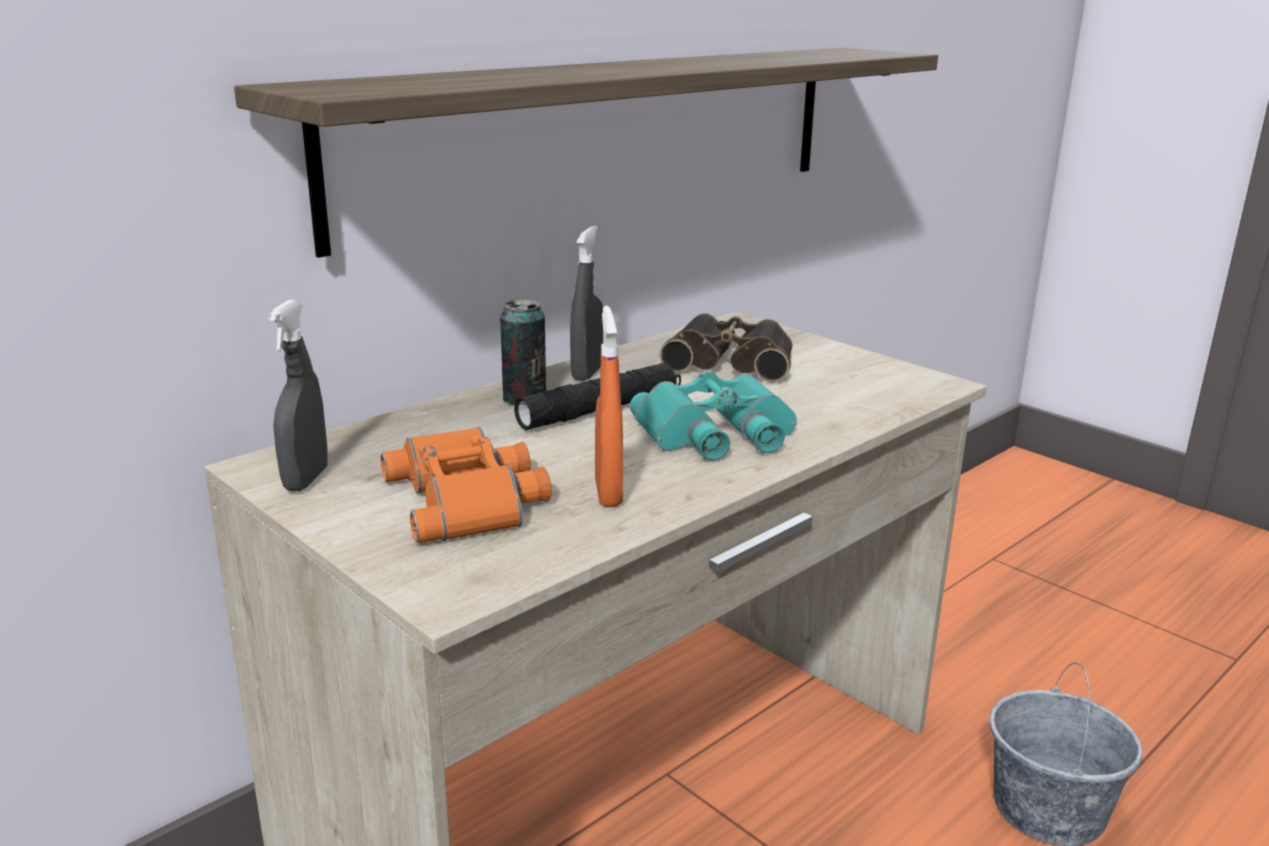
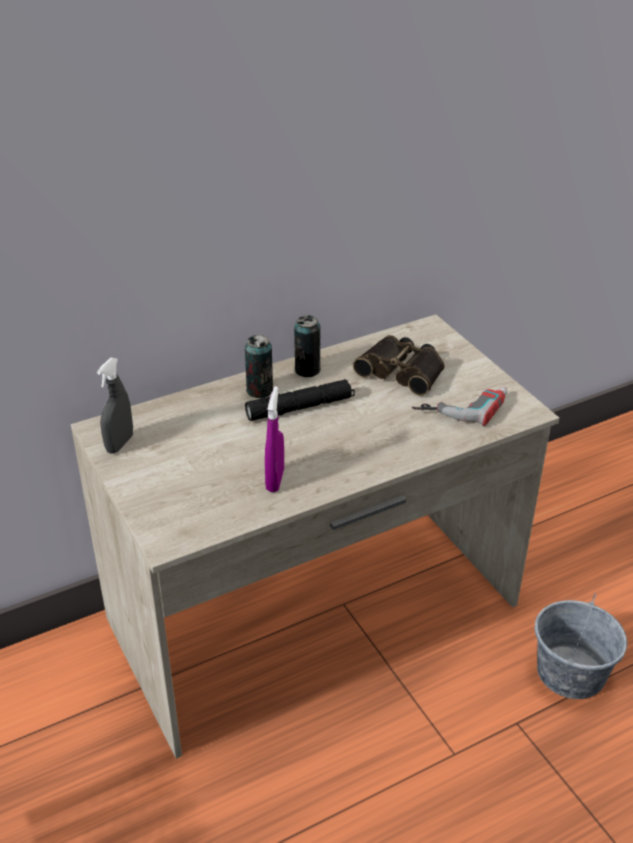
camera: 15 degrees right, 15 degrees up
(470, 499) = (200, 473): orange binoculars -> none
(587, 373) = (307, 370): grey spray bottle -> can
(607, 135) = (335, 217): shelf -> none
(608, 493) = (275, 480): orange spray bottle -> purple spray bottle
(717, 434) = (359, 439): turquoise binoculars -> none
(841, 385) = (461, 405): none -> power drill

